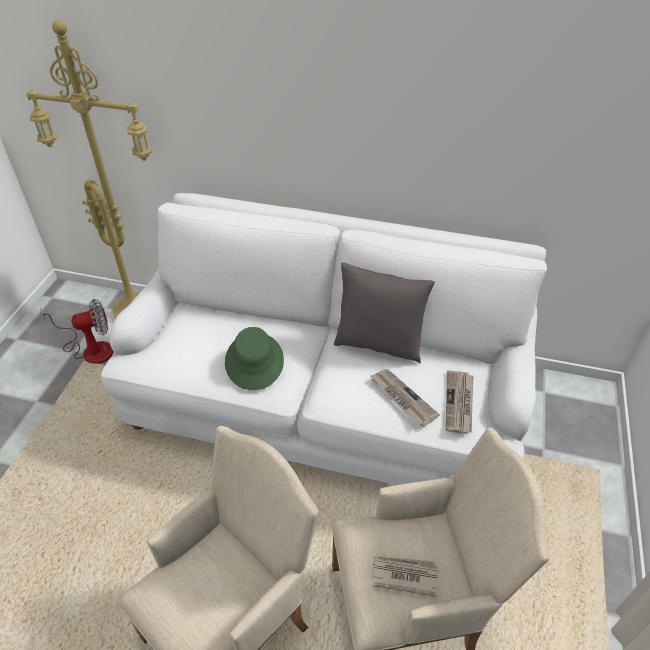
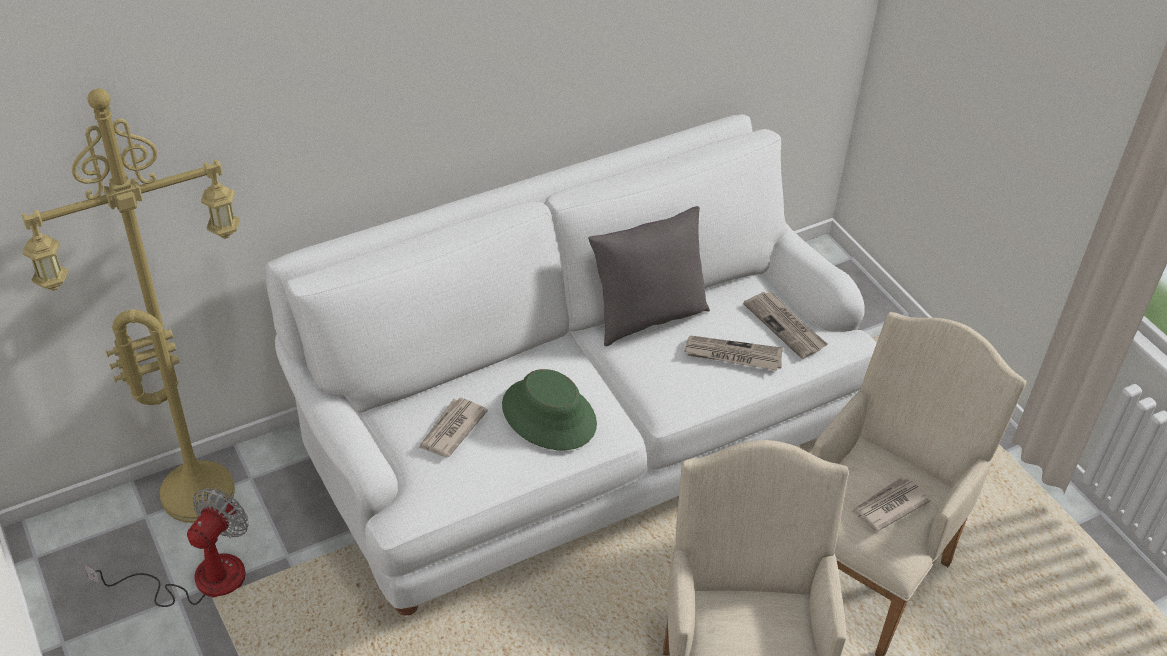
camera: 45 degrees left, 0 degrees up
(198, 336) = (451, 430): none -> newspaper

